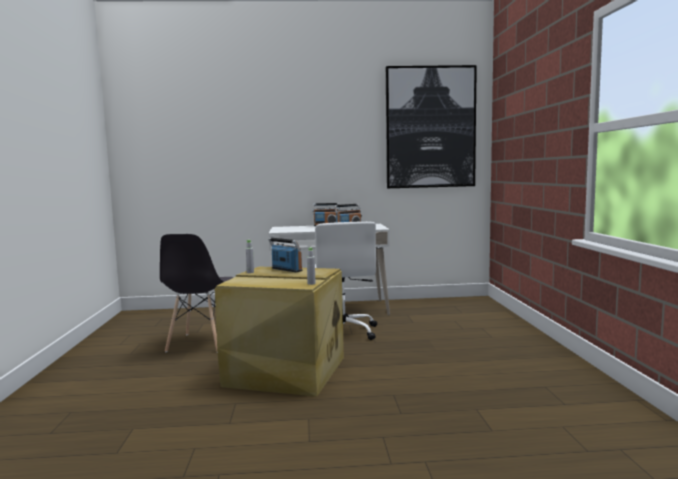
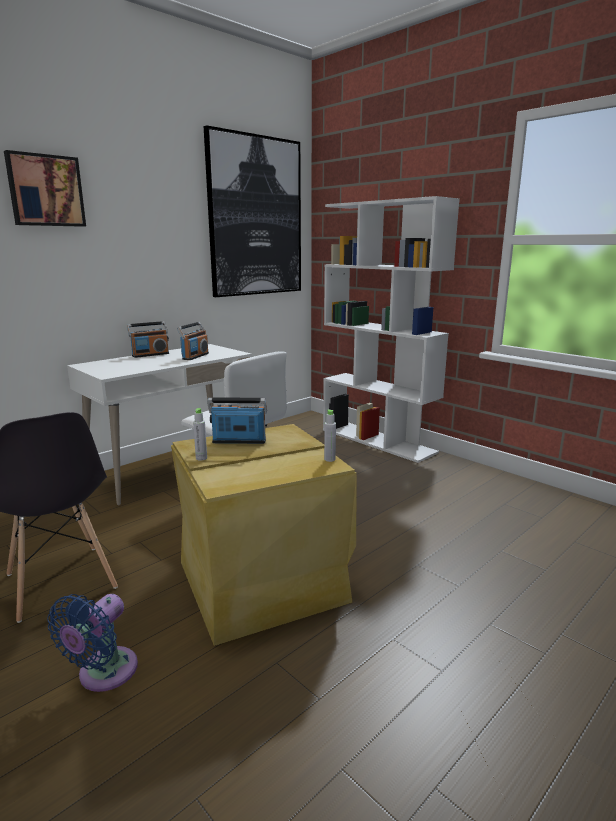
camera: 40 degrees left, 10 degrees up
(165, 379) = (103, 674): none -> blue fan
(271, 120) = (45, 191): none -> picture
(509, 324) = (378, 441): none -> white bookcase

